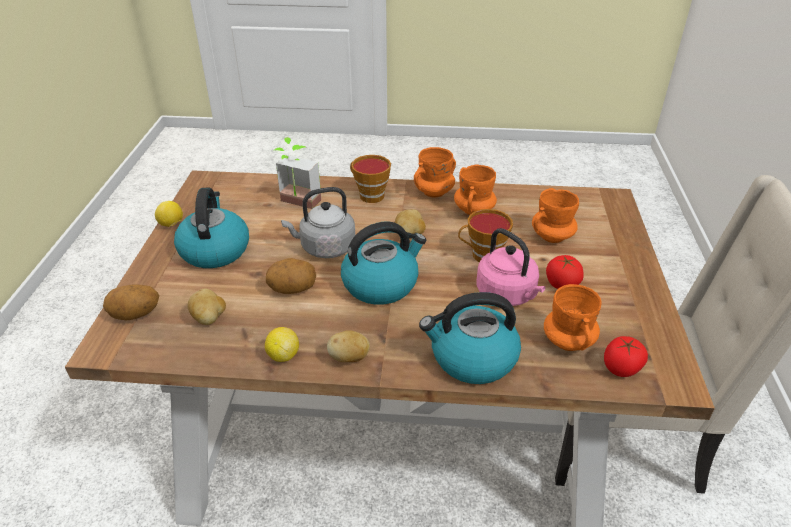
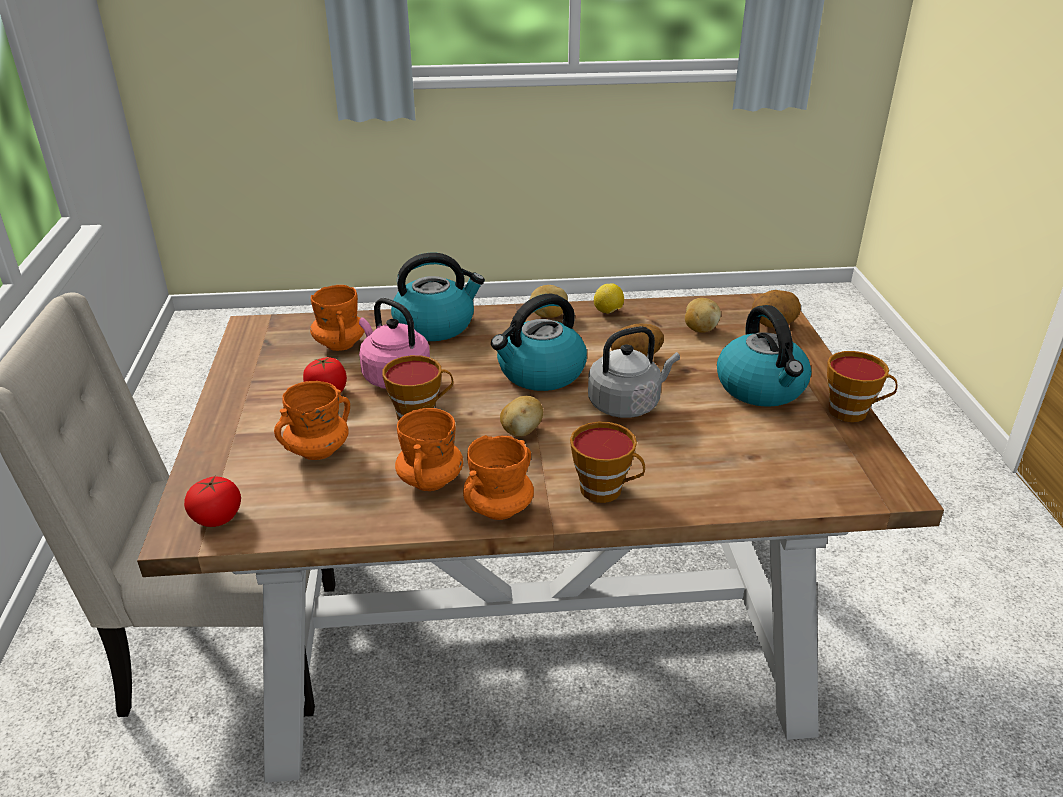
camera: 170 degrees right, 5 degrees down
(171, 225) = (853, 412): lemon -> cup
(297, 204) = (709, 461): potted plant -> none
(621, 368) = (297, 331): tomato -> tomato (217, 518)

